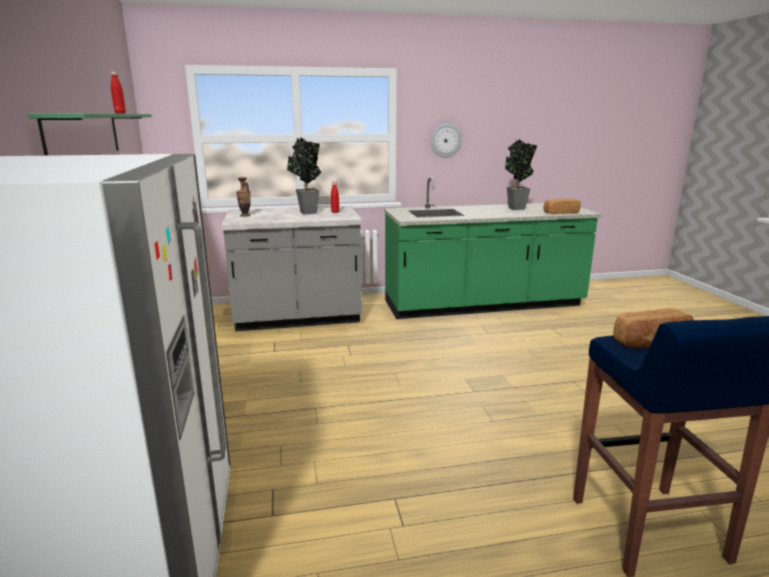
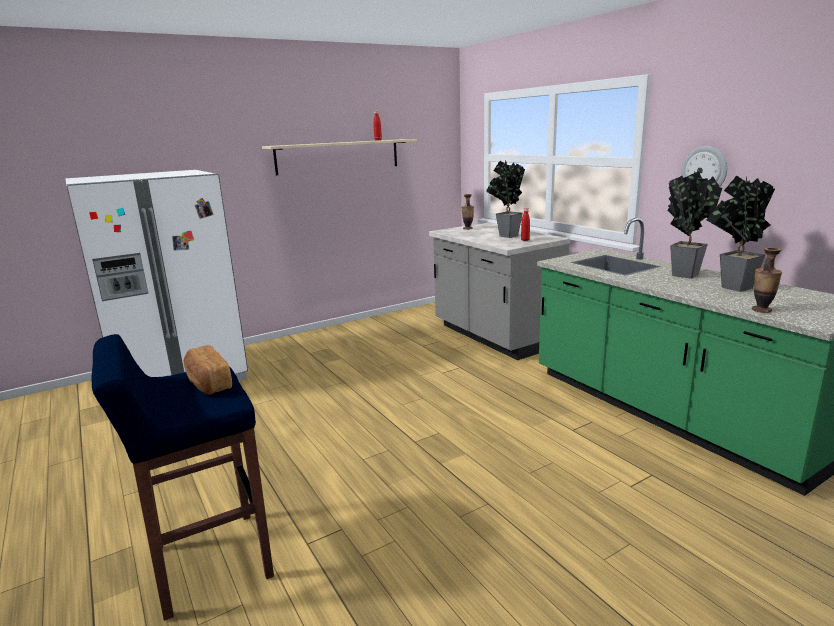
camera: 70 degrees right, 0 degrees up
(84, 135) = (338, 156): green shelf -> beige shelf
(477, 209) = (681, 274): none -> potted plant
(560, 213) = (761, 310): bread -> vase

